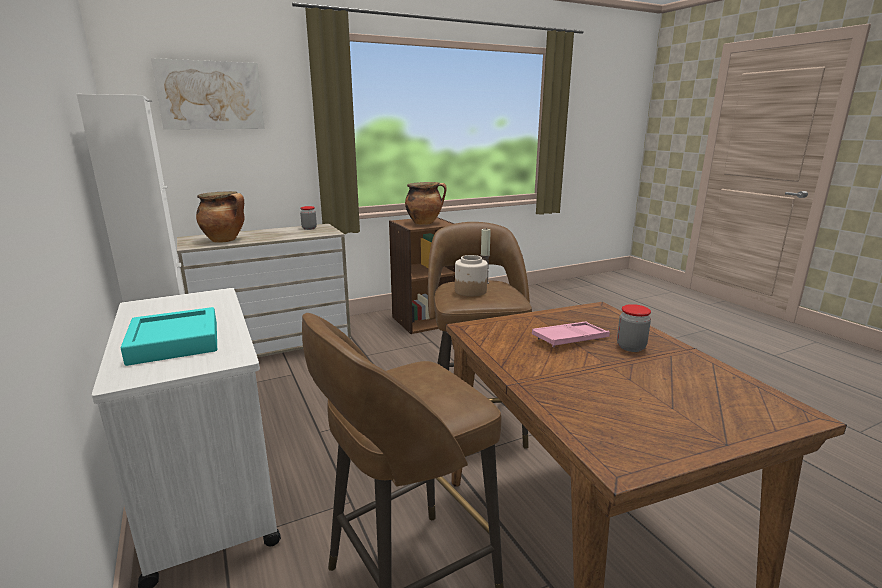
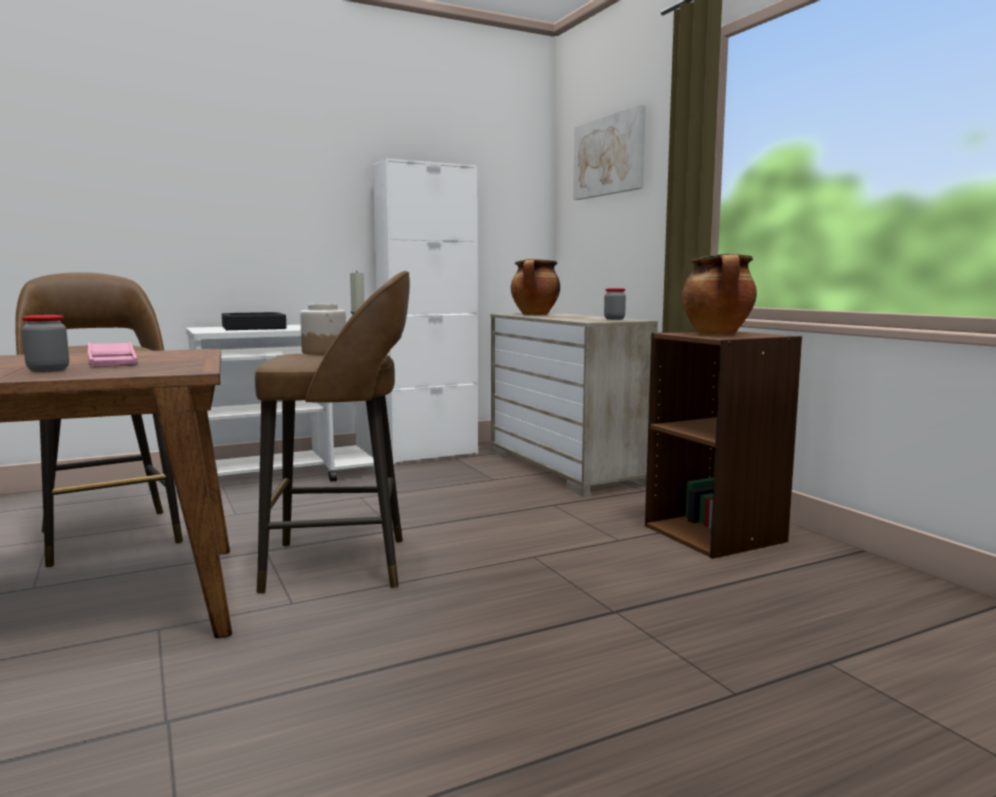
camera: 90 degrees right, 10 degrees down
(175, 342) = (253, 328): turquoise tray -> black tray

